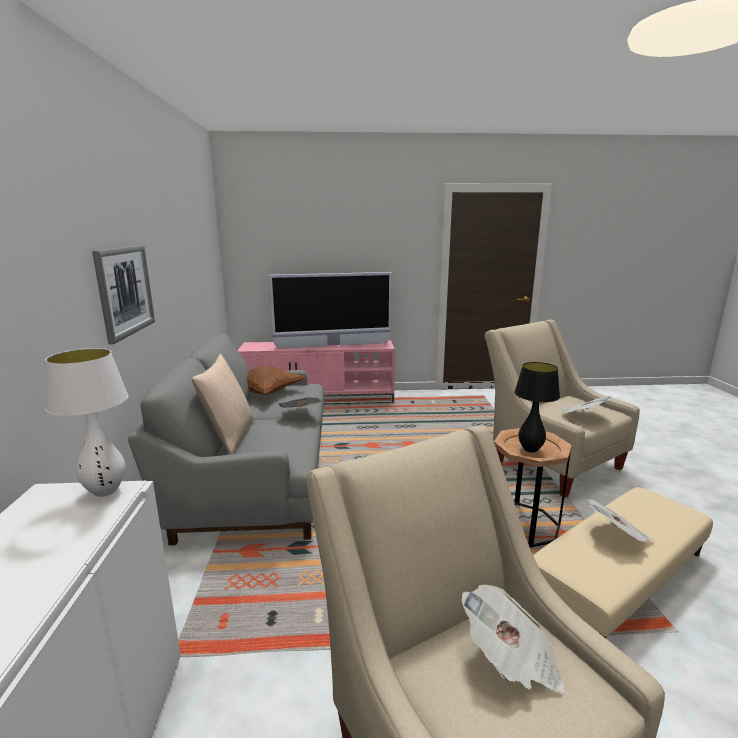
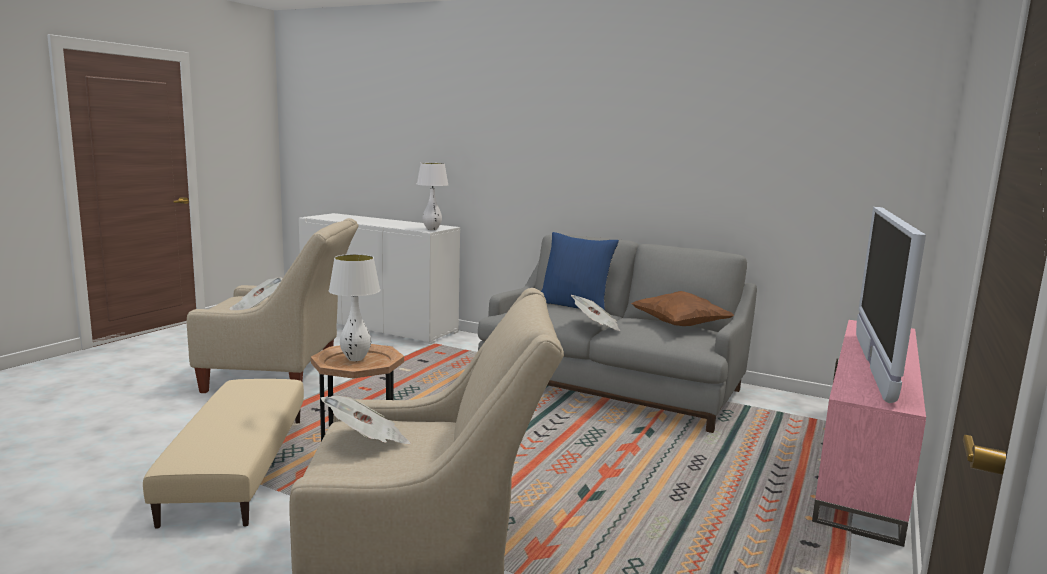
camera: 120 degrees right, 5 degrees down
(125, 291) = (590, 163): picture -> none
(229, 436) = (575, 306): beige pillow -> blue pillow
(530, 449) = (356, 359): black table lamp -> white table lamp
(617, 536) = (242, 411): newspaper -> none

